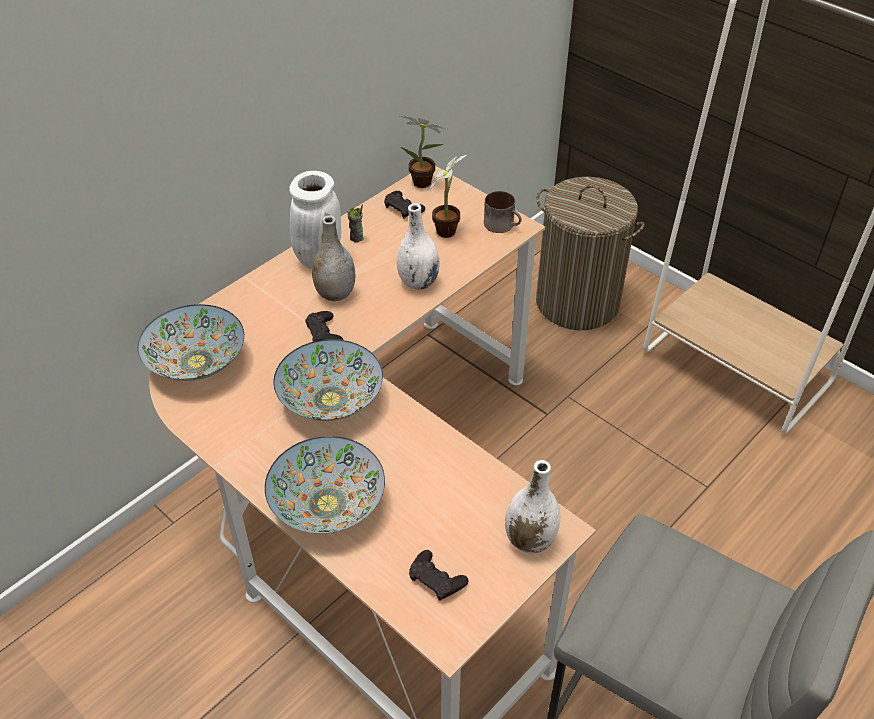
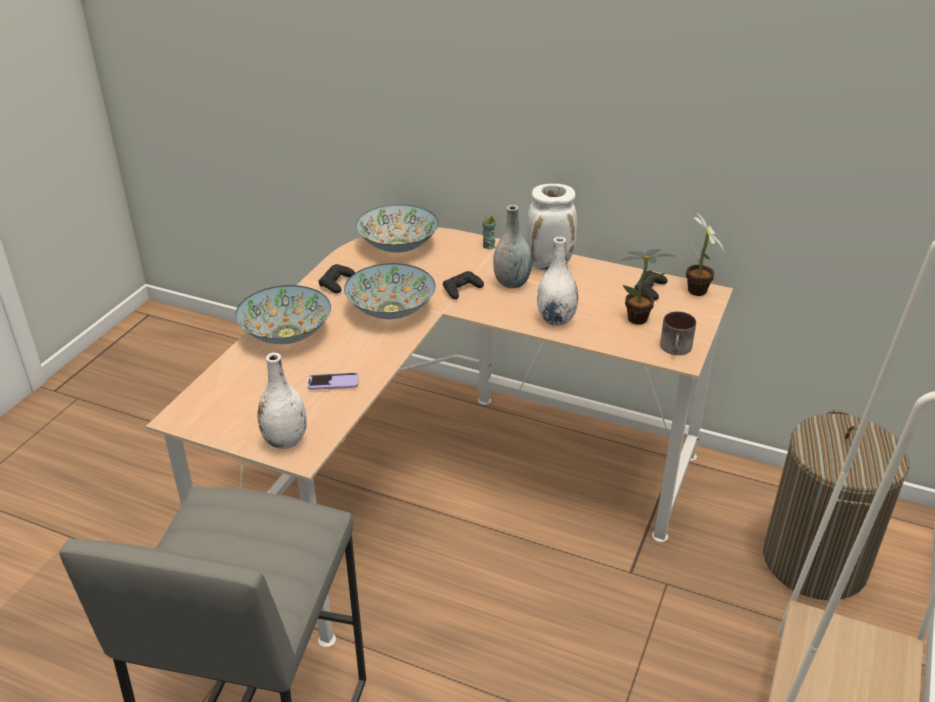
camera: 70 degrees right, 10 degrees down
(356, 238) = (588, 276): cup -> cup (488, 246)
(436, 579) = (231, 400): black game controller -> black game controller (336, 283)
(444, 479) = (333, 383): none -> phone

